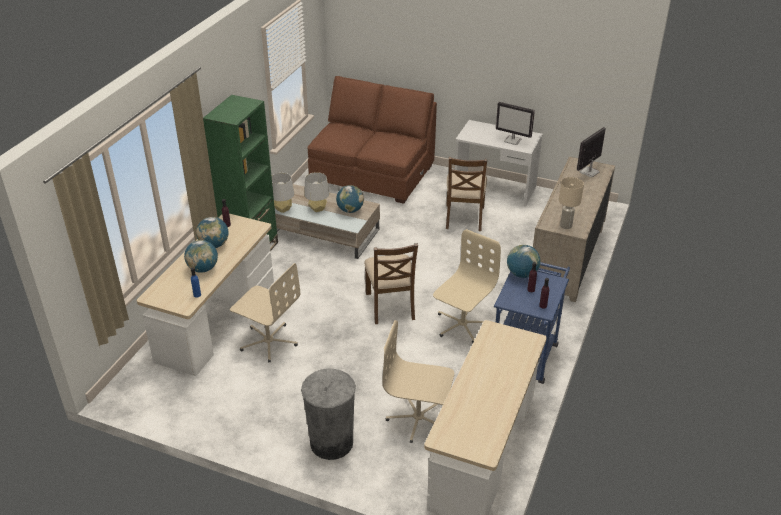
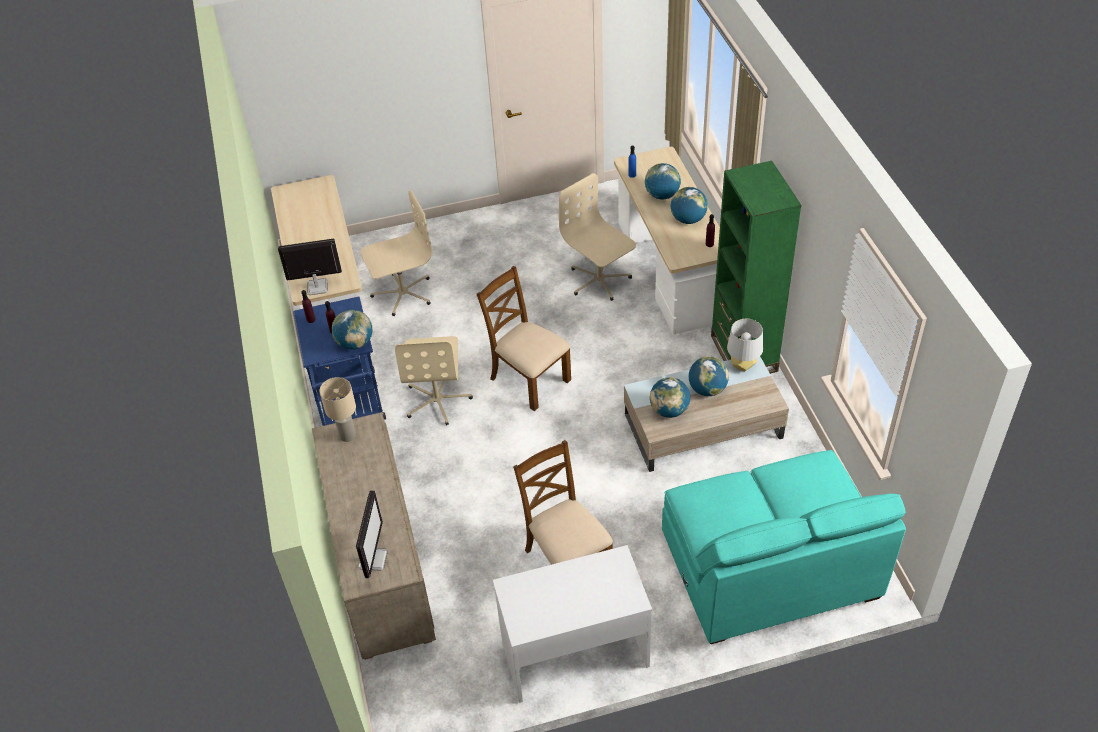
camera: 145 degrees right, 10 degrees up
(268, 342) = (599, 280): beige office chair -> beige office chair turned 60 degrees clockwise
(317, 209) = (707, 389): grey table lamp -> globe
(331, 442) = (455, 242): grey trash can -> none
(372, 174) = (769, 566): brown sofa -> turquoise sofa
(513, 140) = (542, 595): monitor -> monitor (317, 287)

